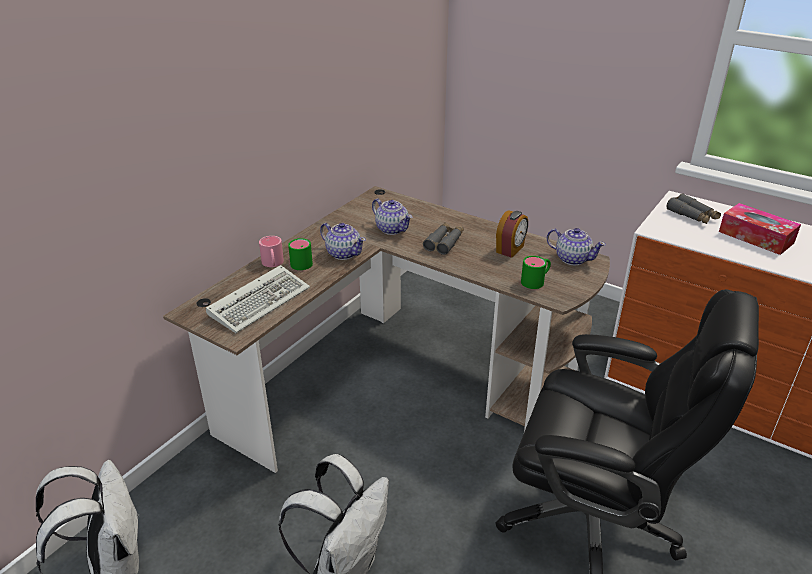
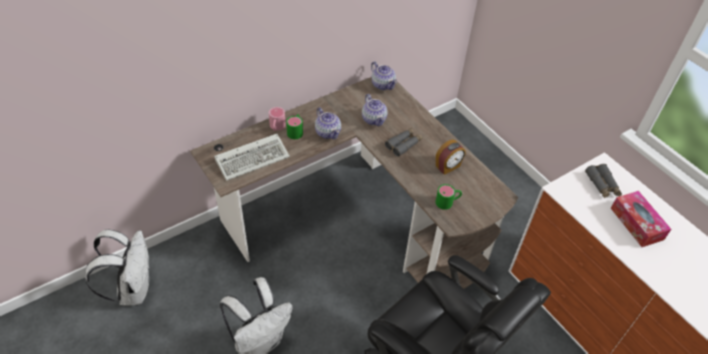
camera: 20 degrees right, 15 degrees up
(572, 259) = (488, 190): teapot -> teapot (383, 84)

